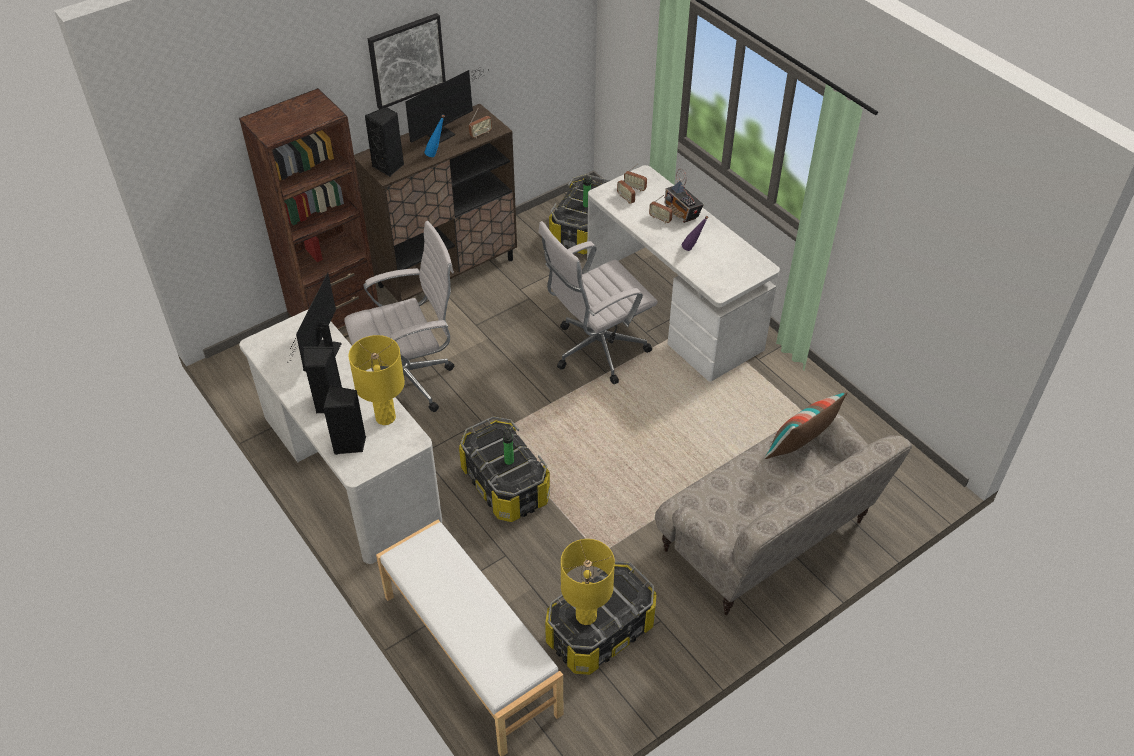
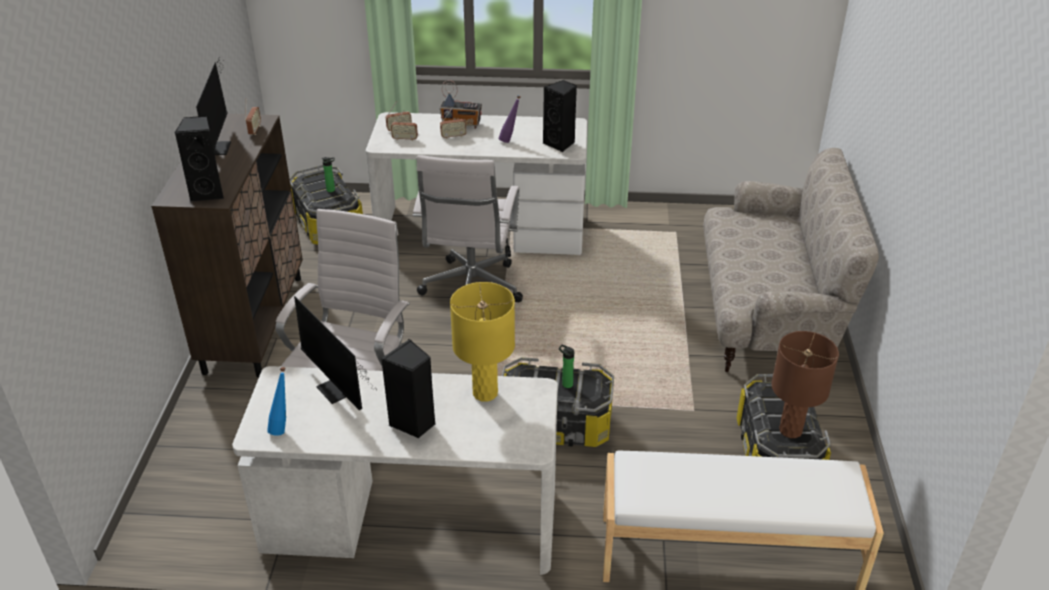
camera: 50 degrees left, 10 degrees down
(336, 321) = (202, 428): brown bookcase -> none
(350, 444) = (491, 434): black speaker -> black speaker (560, 144)
(406, 60) = (156, 70): picture -> none
(436, 154) = (239, 162): blue bottle -> blue bottle (282, 427)
(585, 616) = (790, 430): yellow table lamp -> brown table lamp
(799, 448) = (741, 224): pillow -> none

